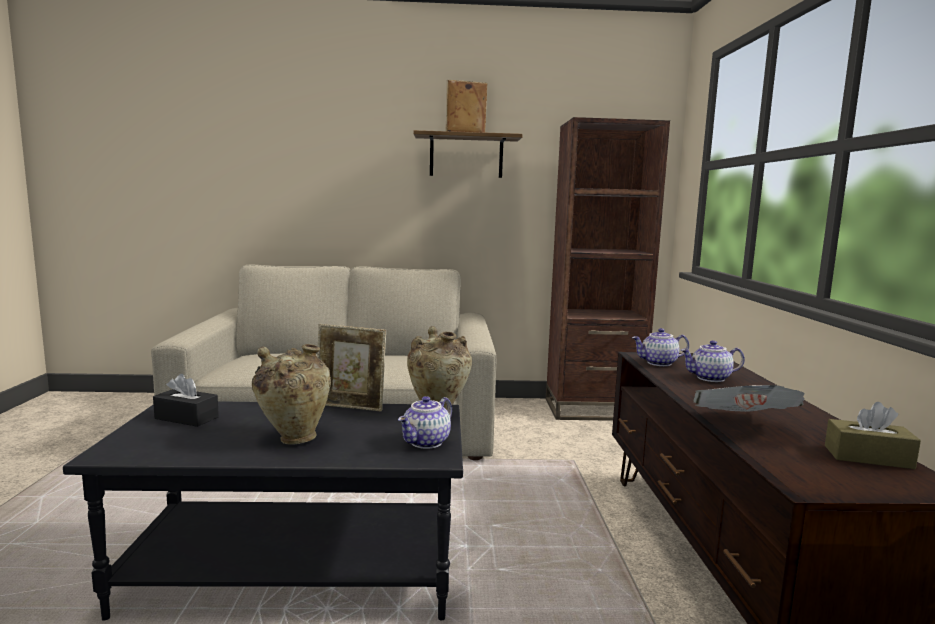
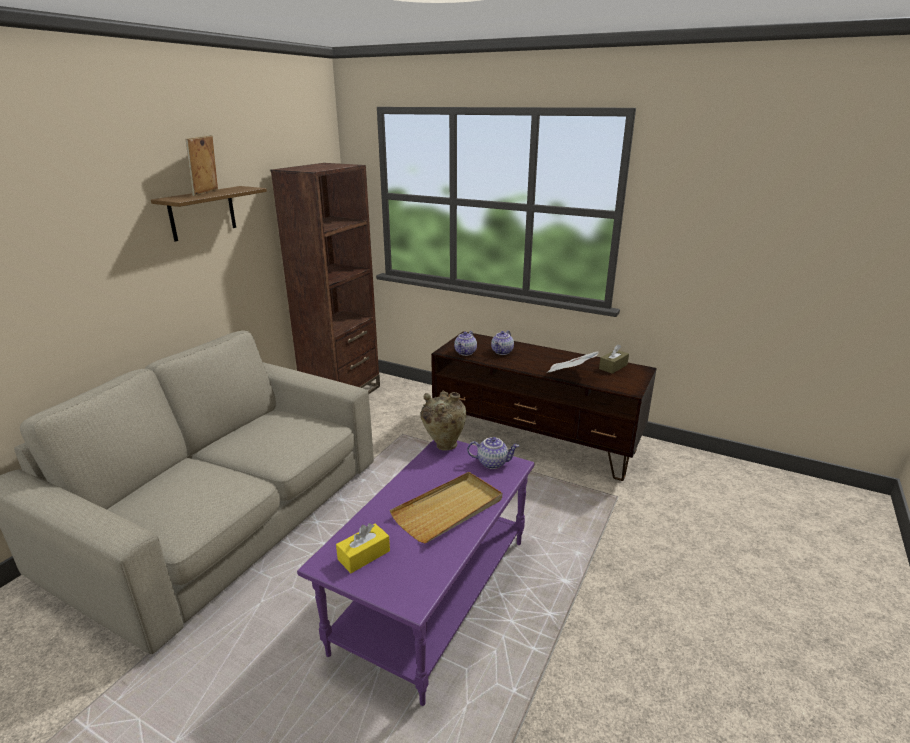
camera: 60 degrees left, 15 degrees up
(186, 418) = (364, 555): black tissue box -> yellow tissue box
(294, 438) = (449, 509): beige vase -> beige tray
(297, 571) = (433, 592): black coffee table -> purple coffee table
(350, 407) = (407, 475): picture frame -> none
(426, 443) = (492, 462): teapot -> teapot turned 60 degrees counterclockwise

